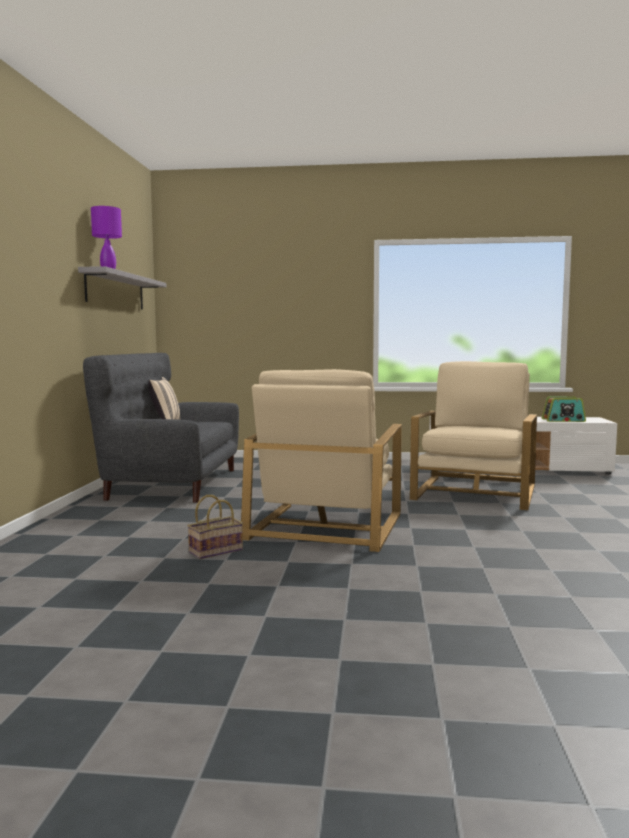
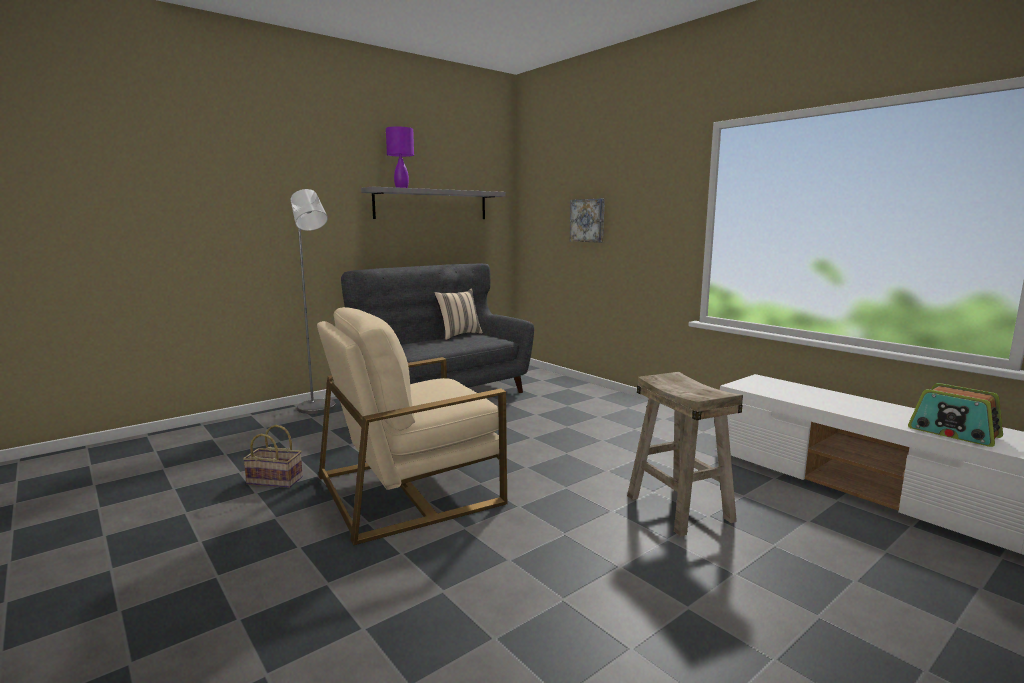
camera: 45 degrees right, 5 degrees up
(86, 514) = (319, 409): none -> grey floor lamp
(255, 311) = (588, 220): none -> picture
(475, 492) = (680, 508): beige armchair -> beige stool

